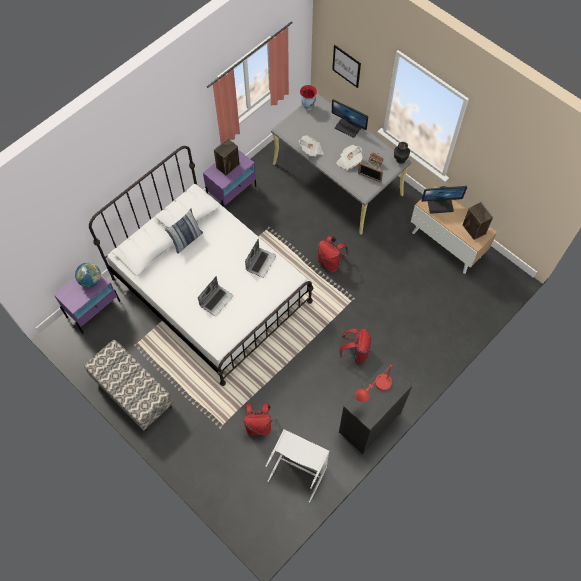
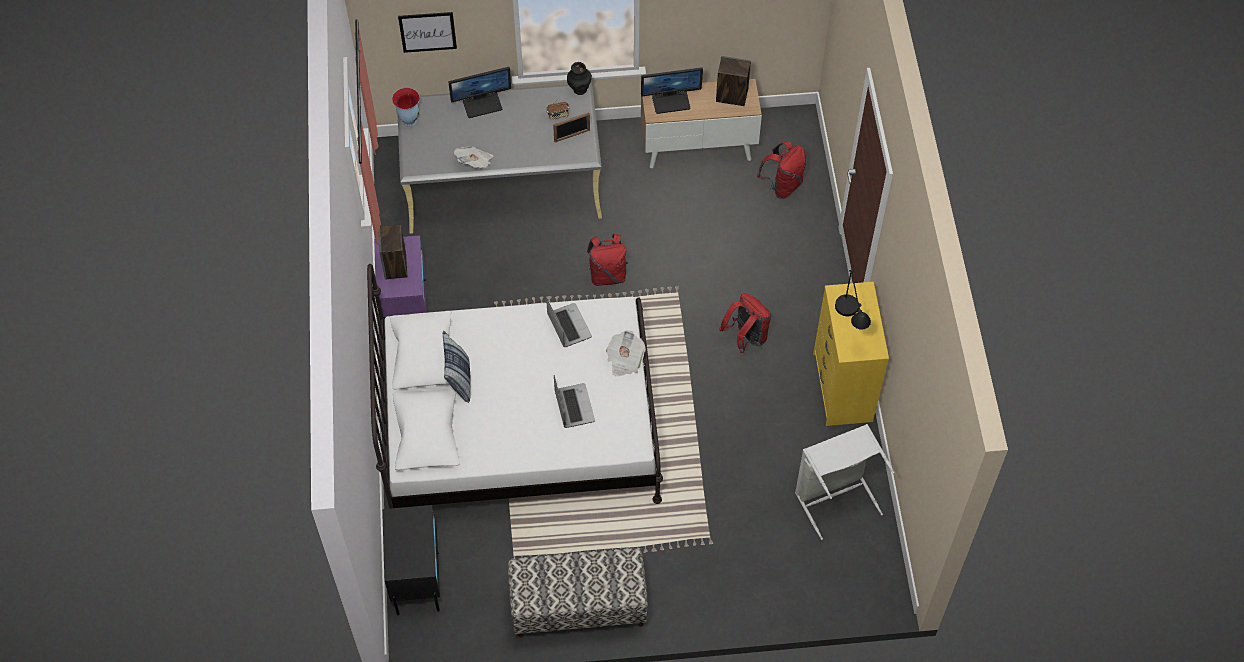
camera: 50 degrees left, 5 degrees down
(90, 280) = (407, 525): globe -> none
(94, 309) = (416, 574): purple nightstand -> black nightstand
(258, 425) = (745, 500): red backpack -> red backpack (782, 185)
(348, 161) = (529, 138): newspaper -> newspaper (624, 360)
(369, 422) = (842, 387): black dresser -> yellow dresser
(373, 393) = (850, 324): red table lamp -> black table lamp
(440, 205) = (671, 102): monitor -> monitor turned 45 degrees clockwise

